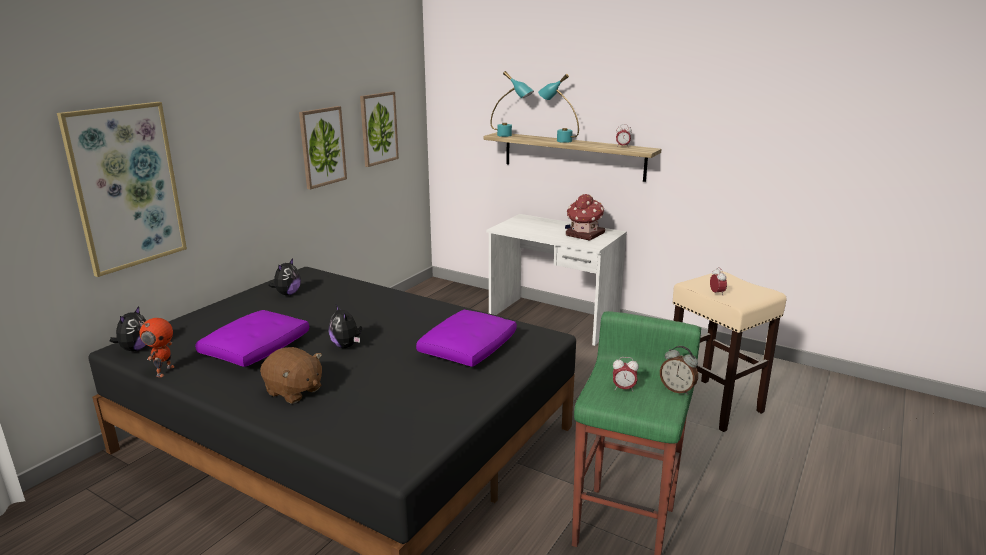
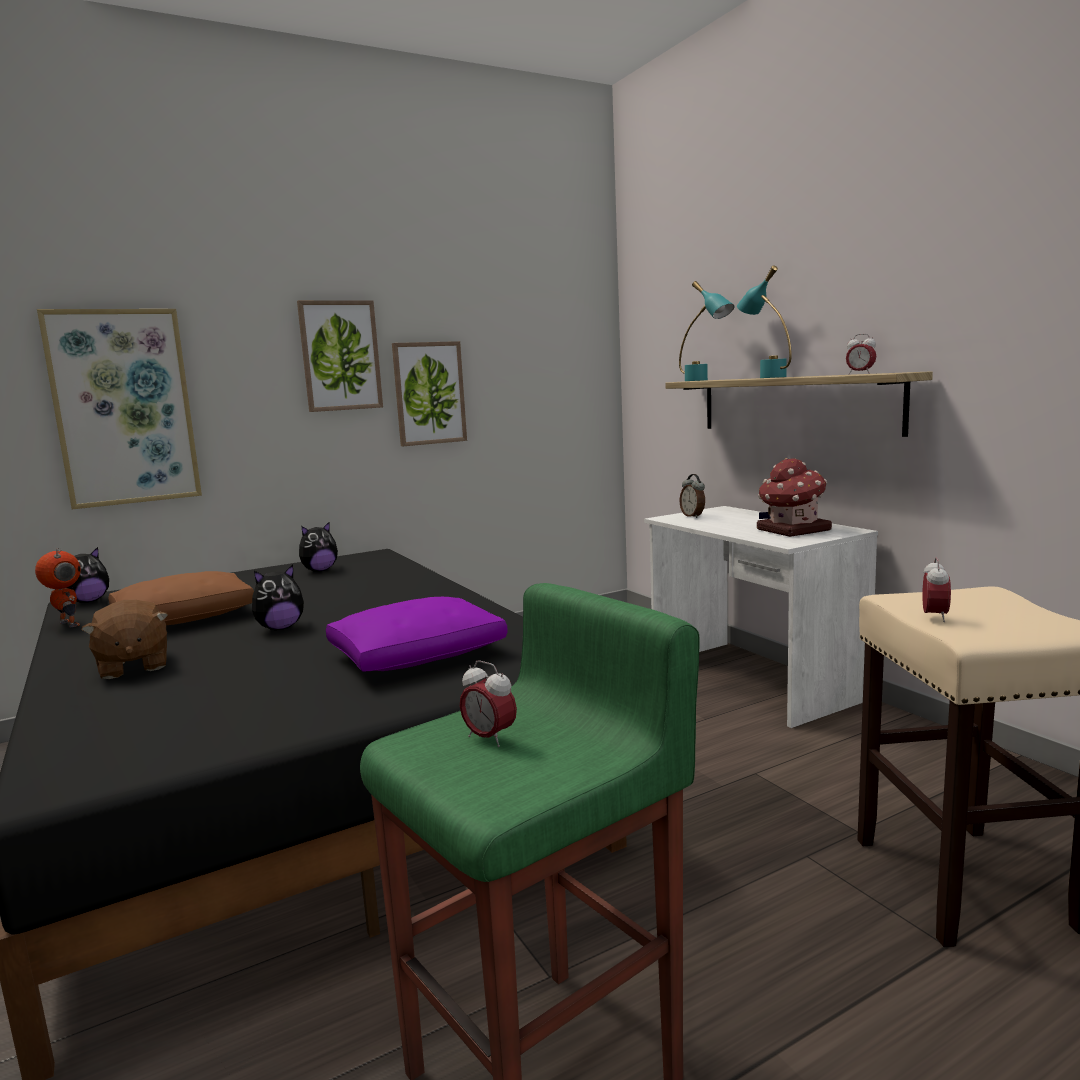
camera: 30 degrees right, 10 degrees down
(164, 371) = (67, 624): toy robot -> toy robot turned 90 degrees counterclockwise
(257, 349) = (186, 617): purple pillow -> brown pillow
(346, 346) = (280, 628): plush toy -> plush toy turned 120 degrees counterclockwise
(378, 128) = (529, 379): picture -> picture (340, 356)
(677, 389) = (595, 763): alarm clock -> alarm clock (693, 516)

